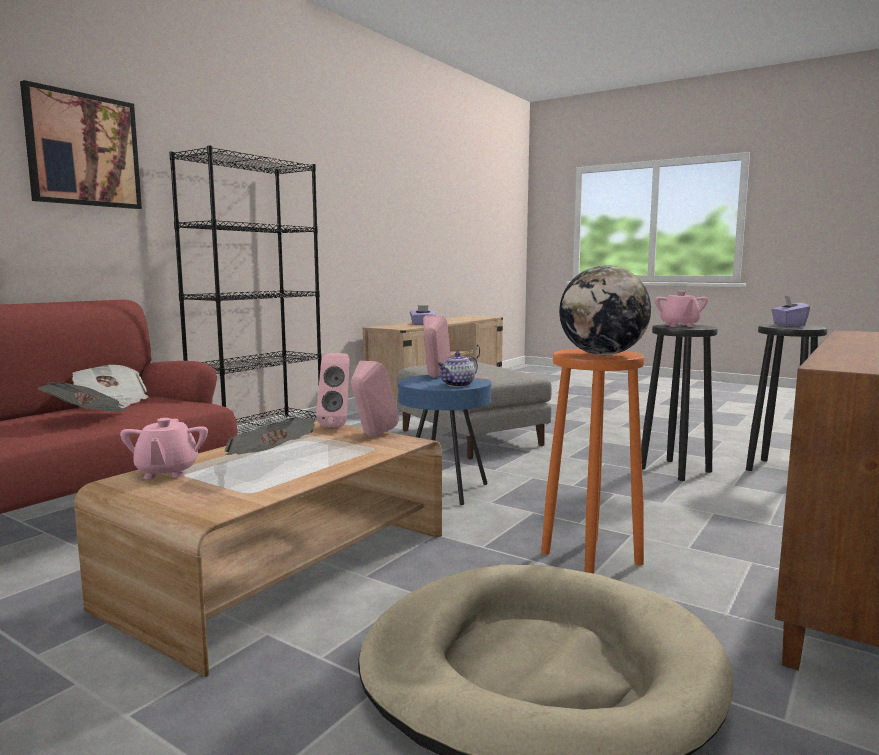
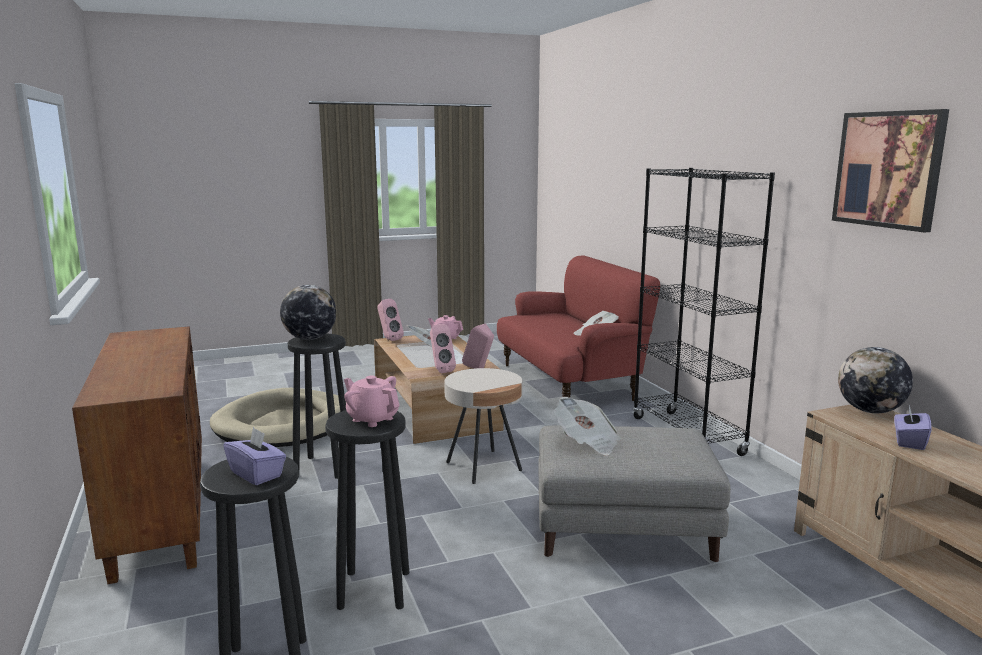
camera: 125 degrees right, 5 degrees up
(83, 150) = (659, 172): picture -> picture (888, 169)
(88, 419) = (552, 329): newspaper -> newspaper (587, 442)
(382, 326) = (870, 411): none -> globe
(434, 377) = (502, 380): pink speaker -> pink speaker (389, 339)
(444, 489) = (483, 466): blue side table -> beige side table
(457, 385) = (462, 379): teapot -> none
(590, 558) = (324, 467): orange stool -> black stool

